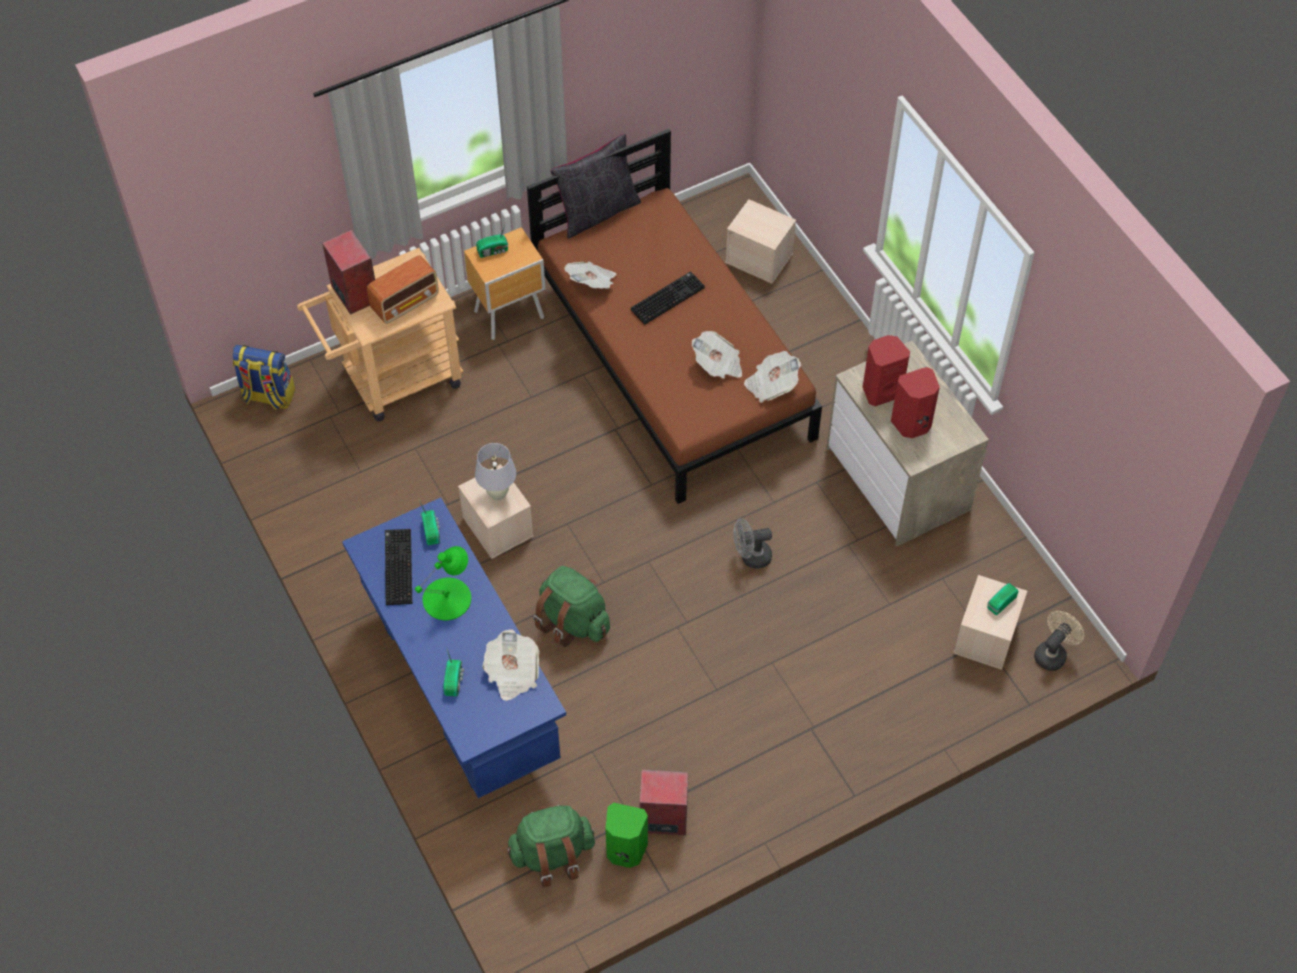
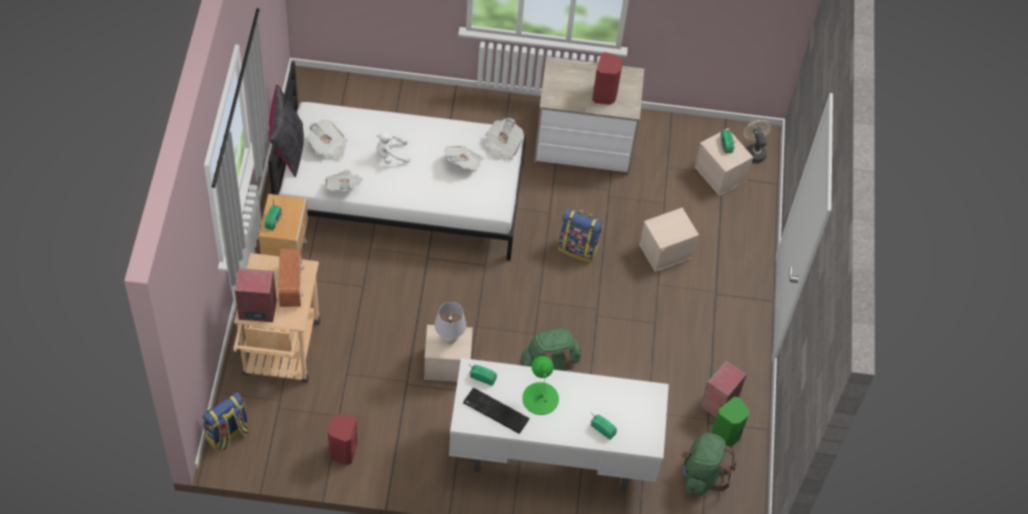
camera: 60 degrees left, 0 degrees up
(460, 690) = (551, 456): blue desk -> white desk
(512, 673) = (621, 395): newspaper -> newspaper (328, 146)
(667, 297) = (391, 155): keyboard -> white plush toy
(672, 360) = (401, 195): brown bed -> white bed
(751, 557) = (578, 248): grey fan -> backpack
(760, 258) = (364, 102): beige storage box -> beige storage box (666, 250)
(881, 391) = (569, 93): red speaker -> red speaker (342, 451)

